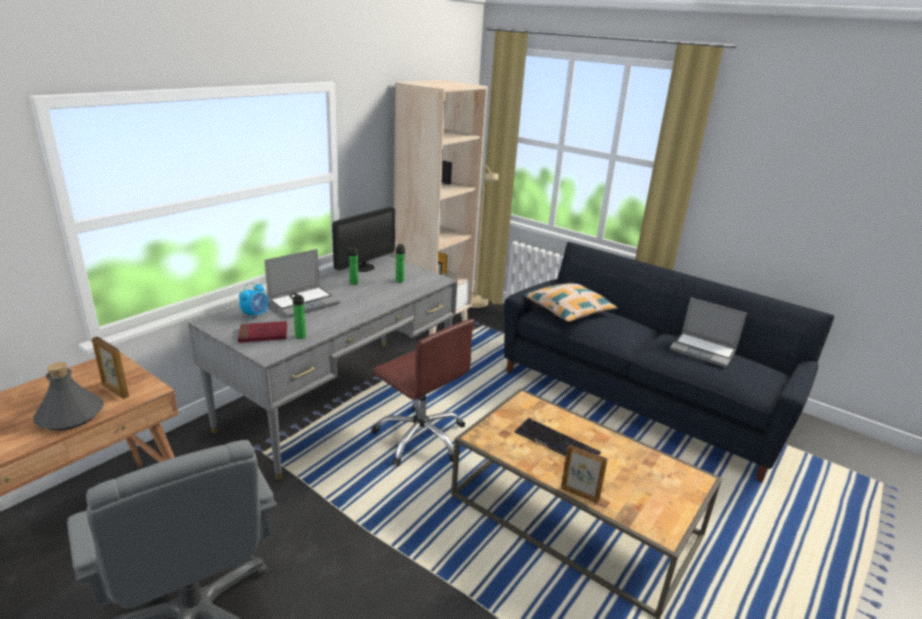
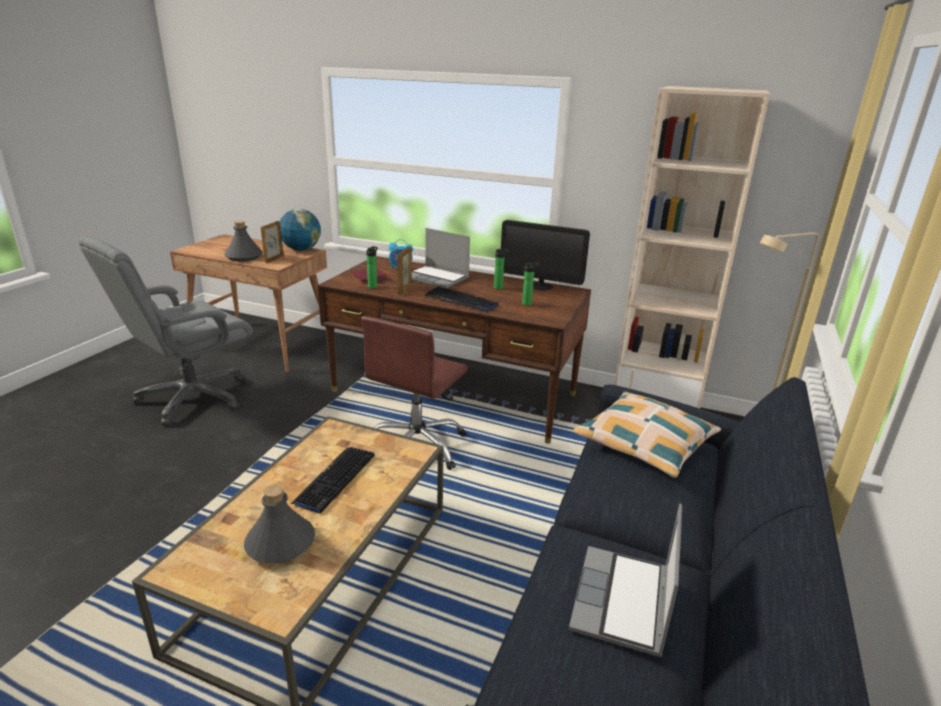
camera: 75 degrees right, 0 degrees up
(93, 367) = (301, 249): none -> globe
(340, 400) = (454, 392): grey desk -> brown desk
(374, 303) = (461, 300): none -> keyboard
(580, 494) = (243, 501): picture frame -> picture frame (405, 289)
(632, 475) = (280, 544): none -> grey bottle

